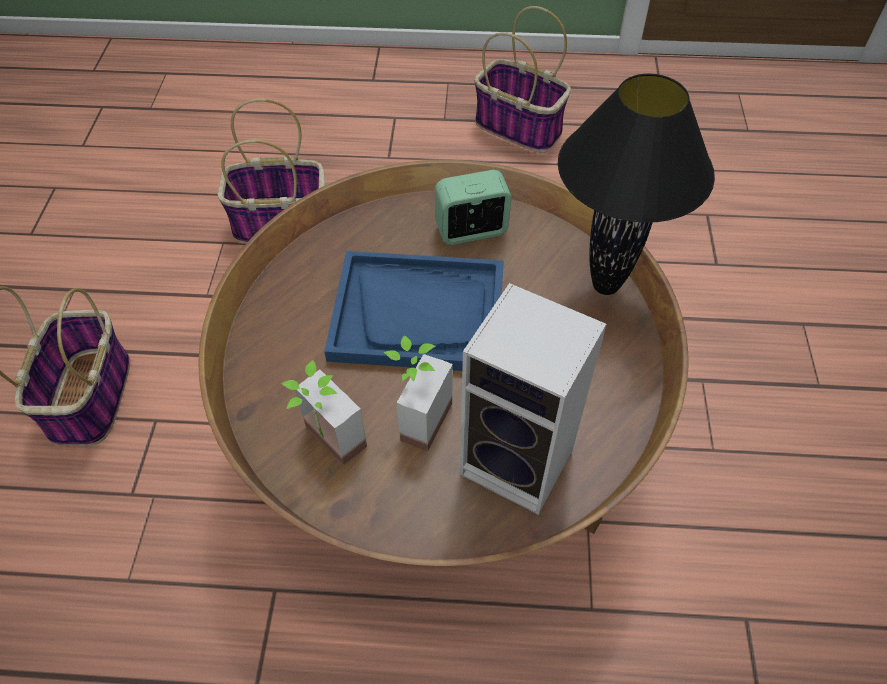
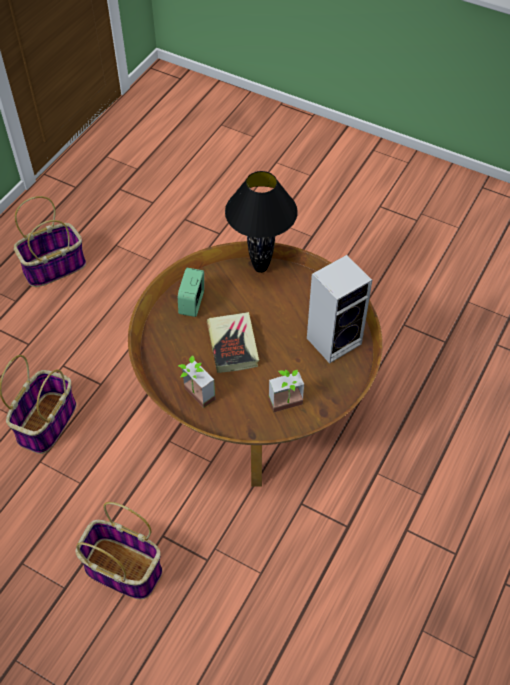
camera: 65 degrees left, 0 degrees up
(414, 417) = (291, 368): potted plant -> potted plant (194, 397)
(418, 314) = (233, 345): blue tray -> book

